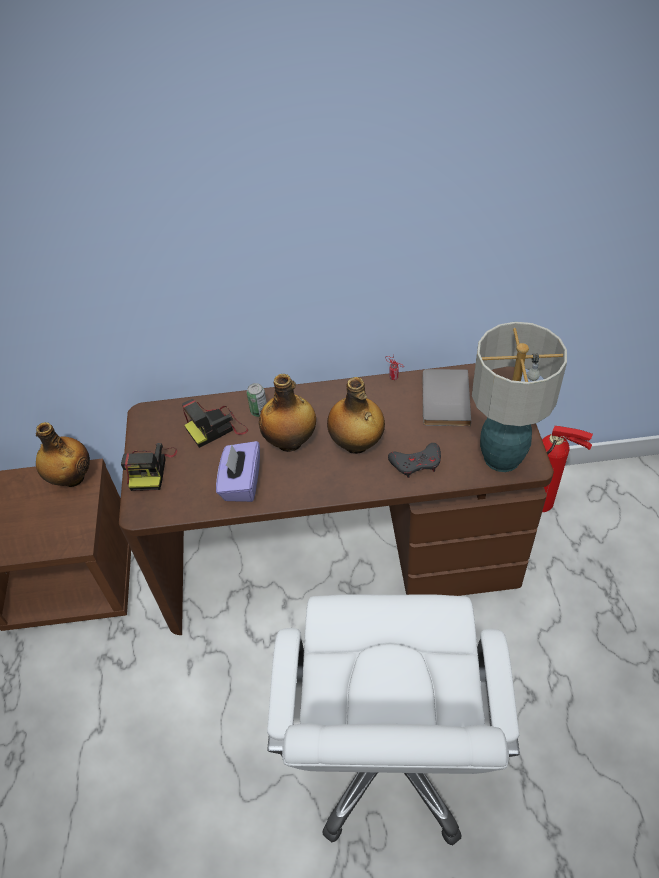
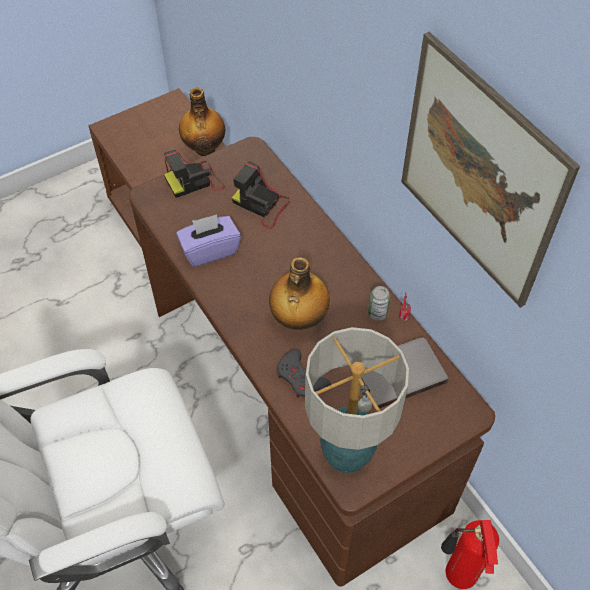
camera: 60 degrees right, 5 degrees up
(259, 411) = (298, 227): can -> can (377, 313)
(291, 441) = (274, 266): bottle -> none
(424, 190) = (479, 174): none -> picture

